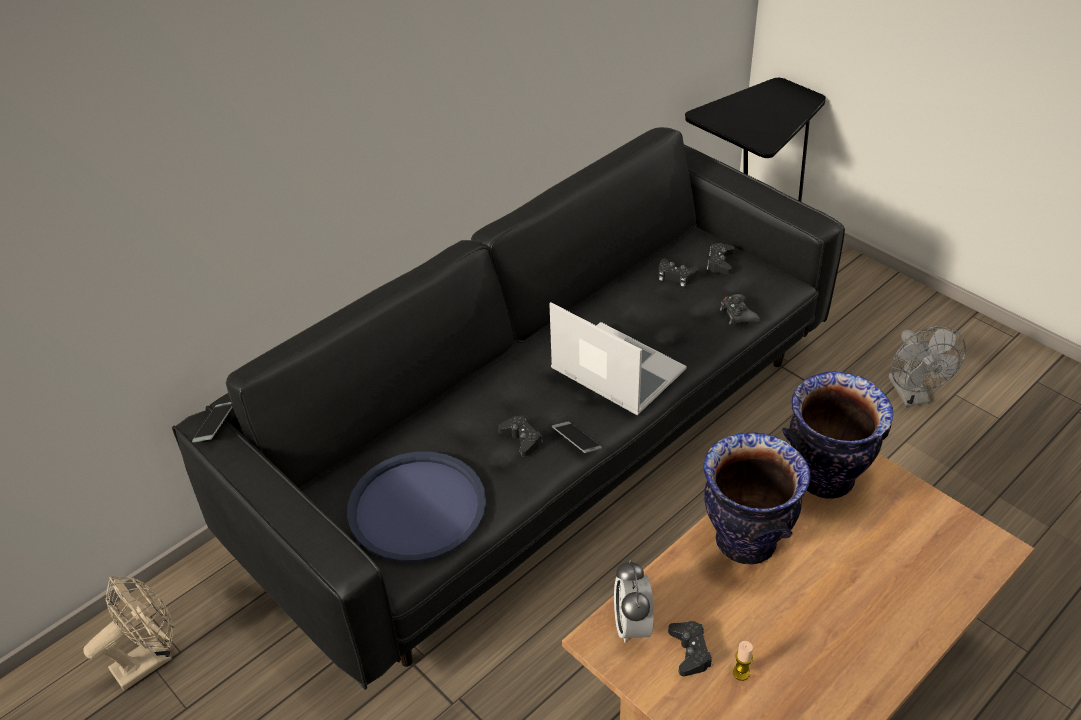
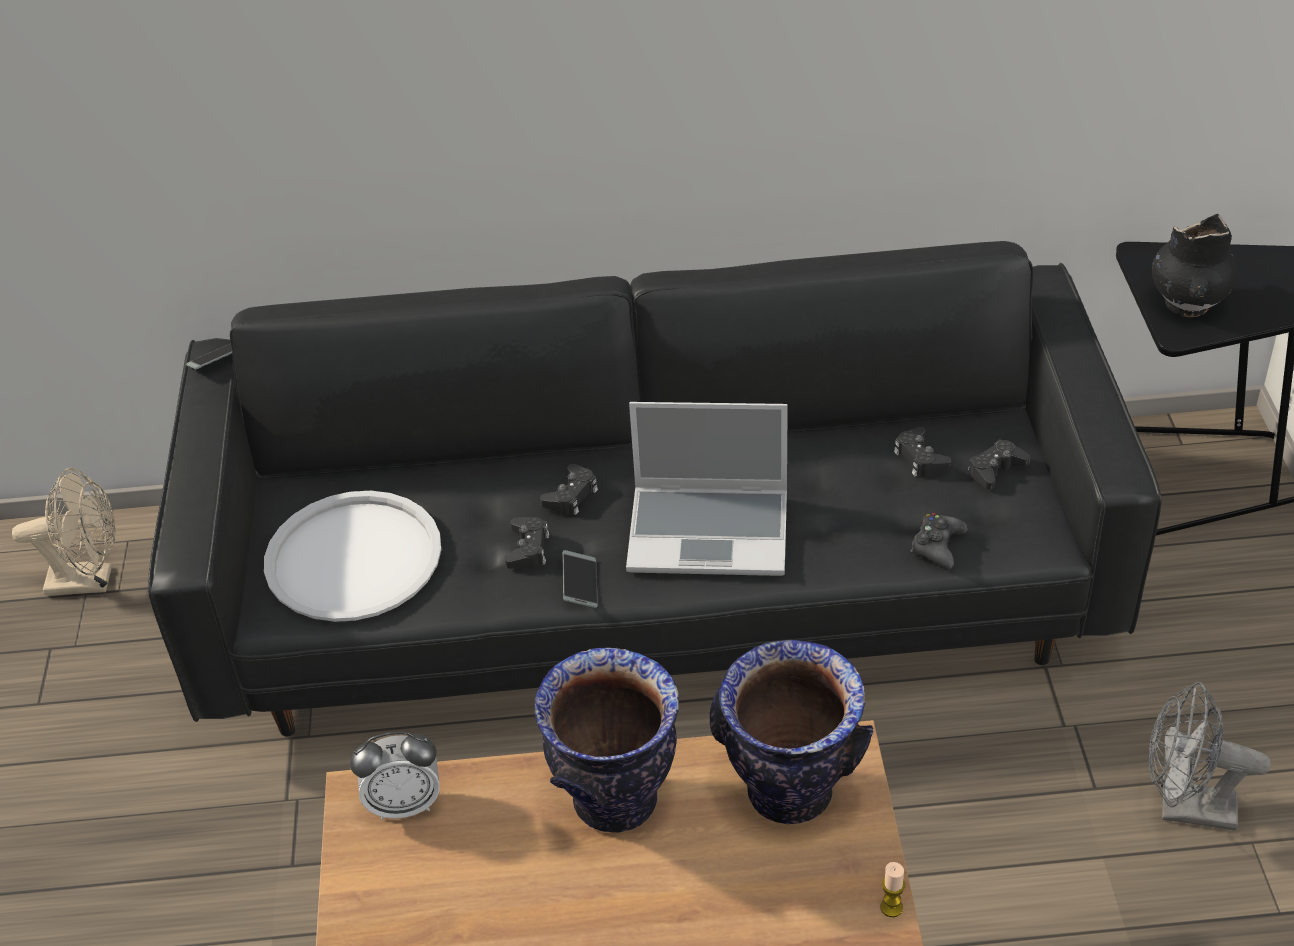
camera: 40 degrees right, 0 degrees up
(417, 507) = (354, 558): blue tray -> white tray
(615, 371) = (711, 531): laptop -> laptop turned 105 degrees clockwise
(632, 625) = (404, 804): alarm clock -> alarm clock turned 135 degrees counterclockwise
(690, 651) = (427, 868): black game controller -> black game controller (571, 495)
(741, 673) = (450, 924): candle -> candle (891, 907)
(751, 128) = (1187, 304): none -> black vase
(912, 396) = (1185, 808): grey fan -> grey fan turned 75 degrees clockwise

